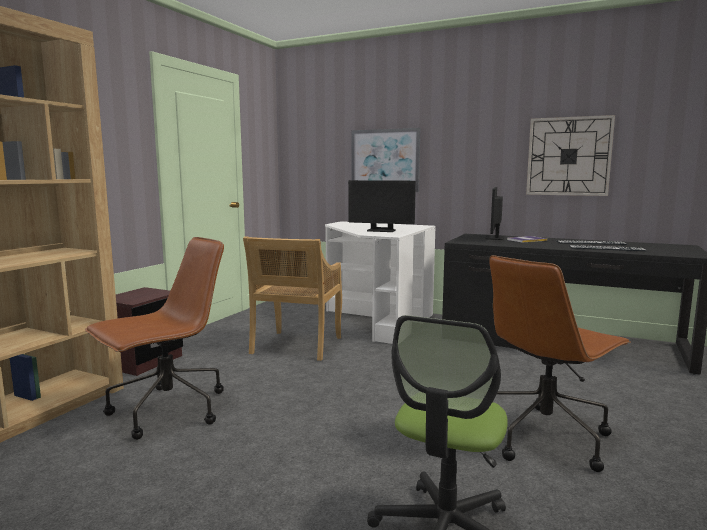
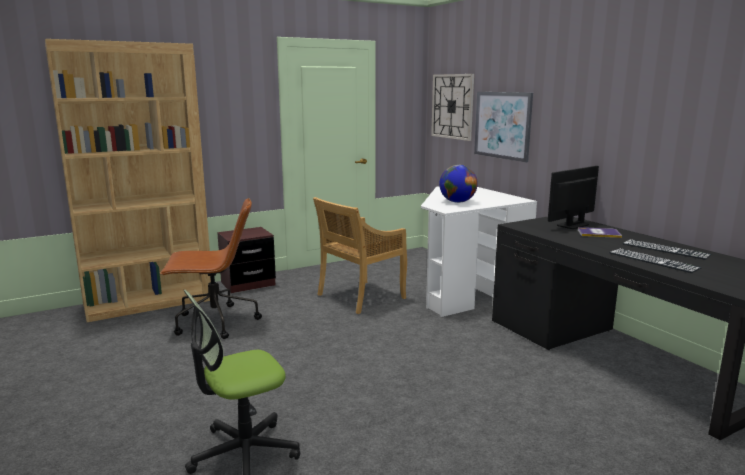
camera: 35 degrees right, 5 degrees up
(381, 230) = (457, 202): monitor -> globe
(545, 436) = (424, 428): brown office chair -> none
(568, 156) = (672, 138): wall clock -> wall clock (452, 106)

